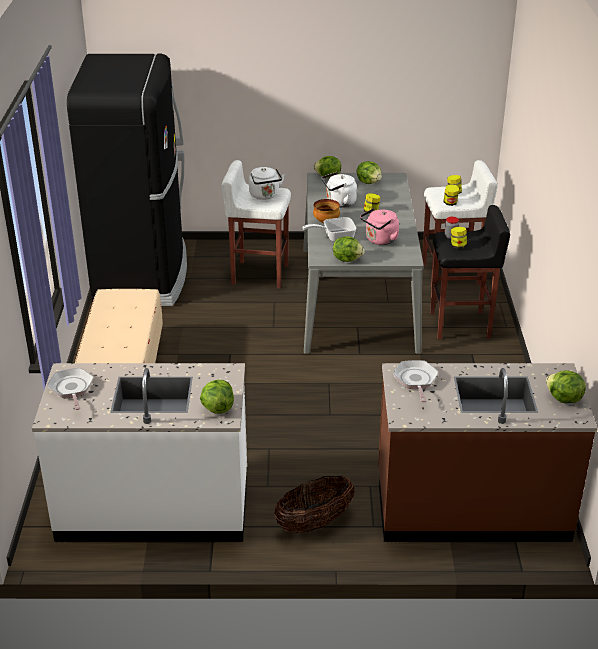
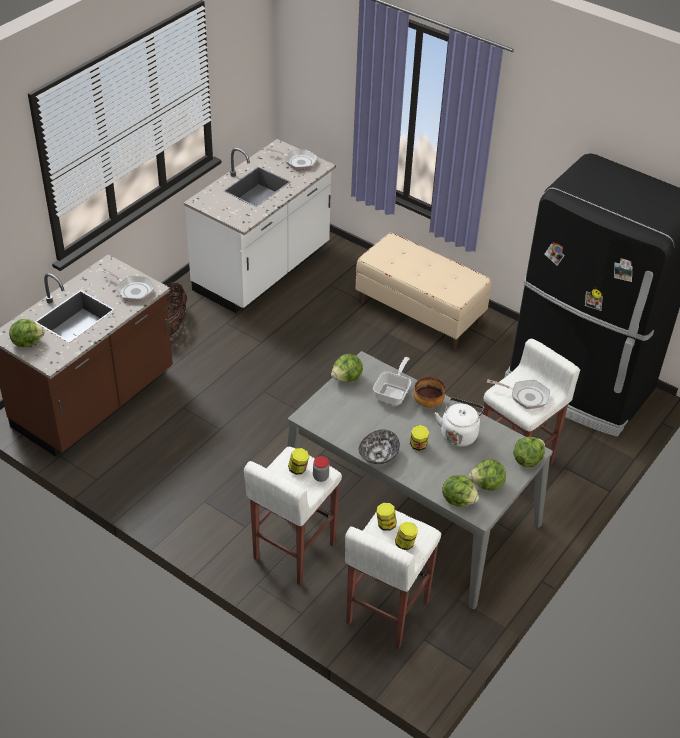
camera: 125 degrees right, 10 degrees up
(217, 408) = (212, 202): lettuce -> lettuce (458, 499)
(265, 196) = (526, 396): white kettle -> frying pan
(380, 240) = (358, 417): pink kettle -> none
(402, 221) = (378, 456): none -> bowl
(461, 325) = (293, 551): black stool -> white stool

